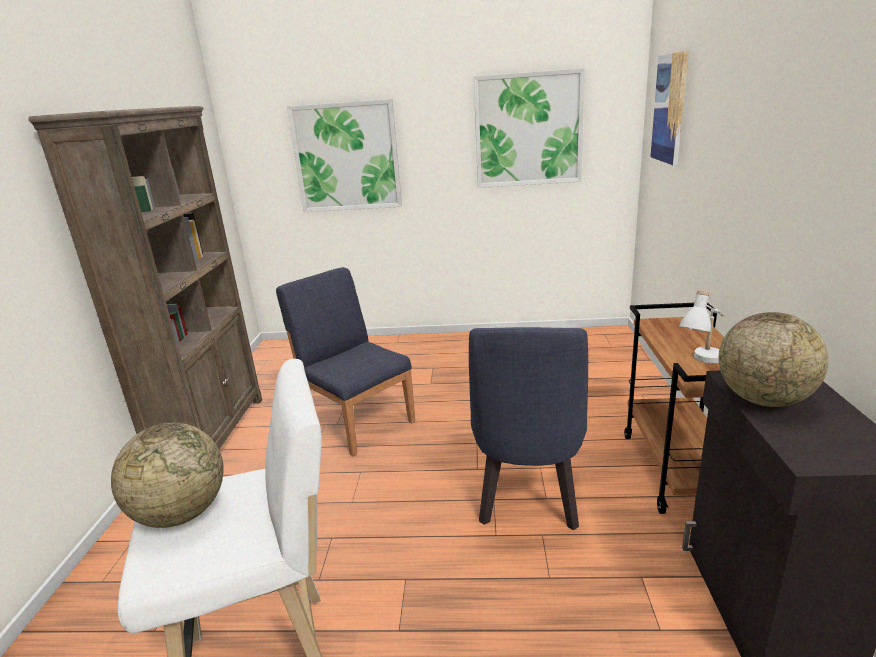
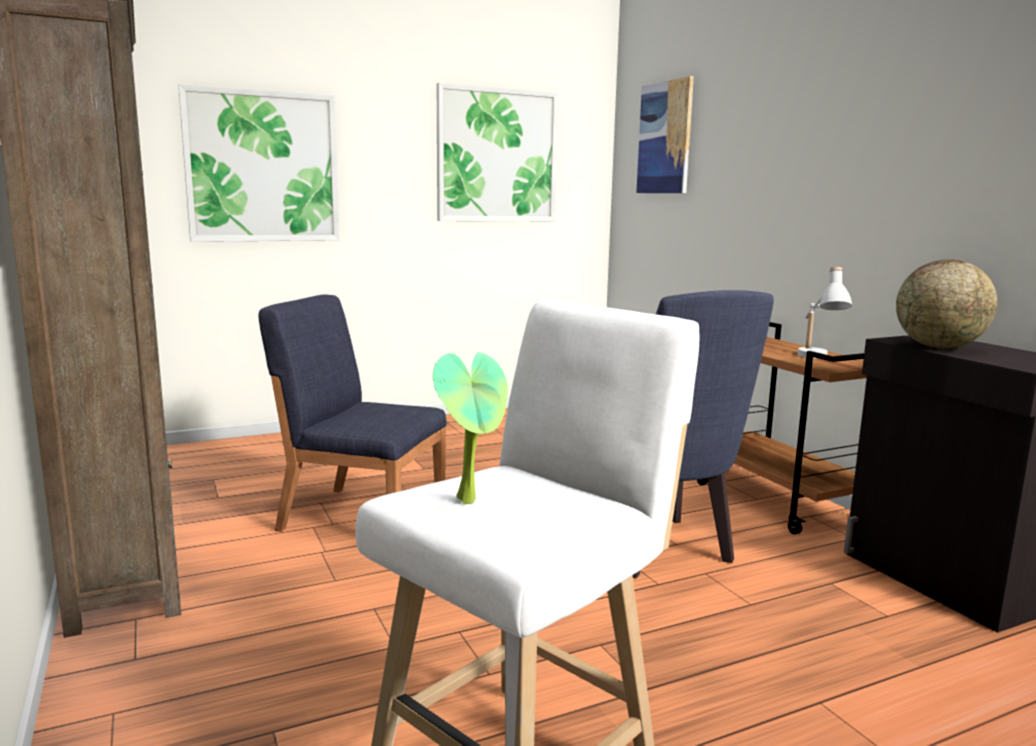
camera: 30 degrees left, 10 degrees down
(181, 513) = (472, 500): globe -> potted plant

